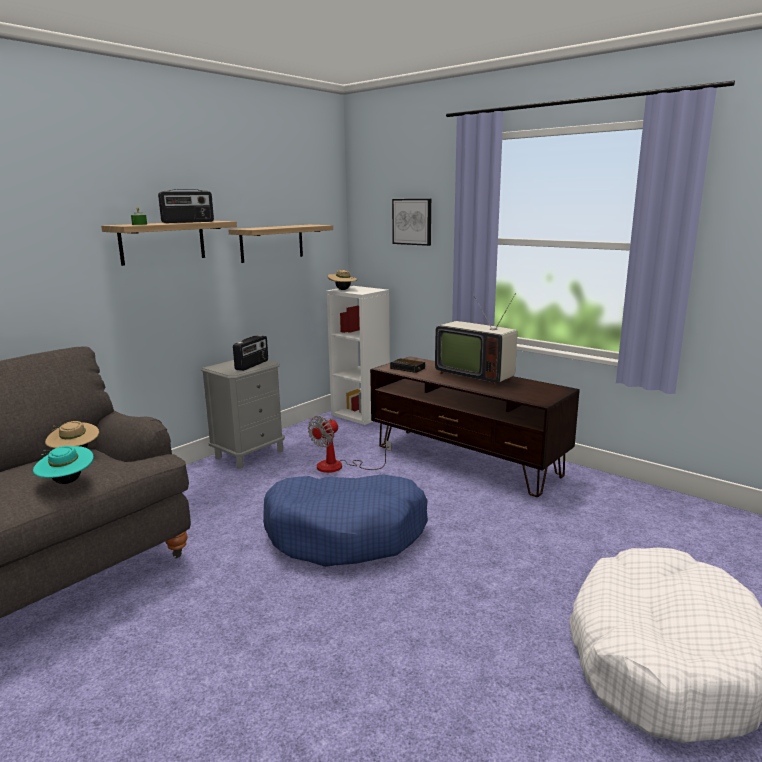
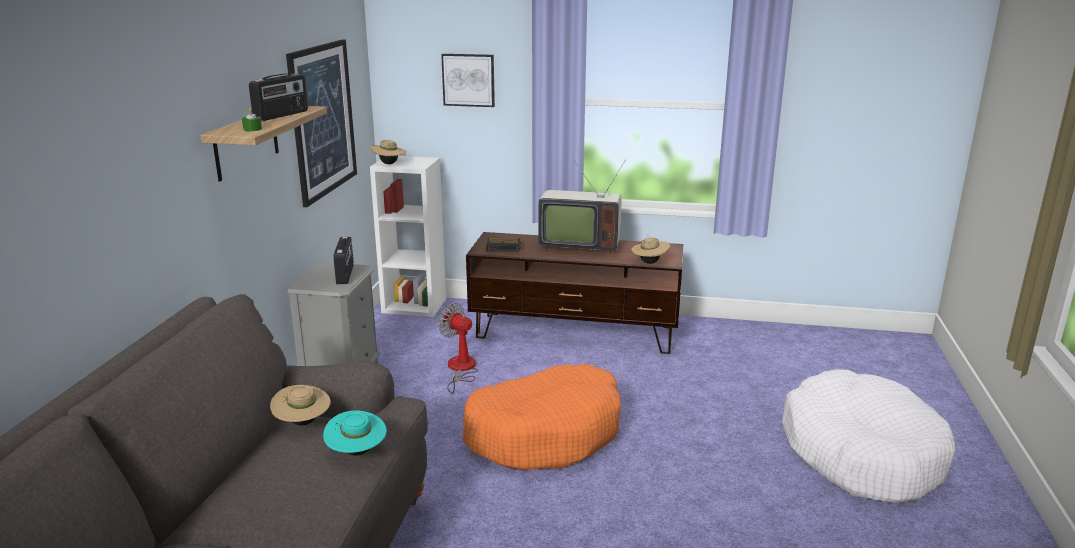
camera: 30 degrees left, 5 degrees up
(272, 243) = (323, 120): shelf -> picture
(339, 467) = (460, 369): fan -> fan turned 120 degrees clockwise
(346, 533) = (545, 433): blue dog bed -> orange dog bed
(521, 398) = (649, 262): none -> beige hat

